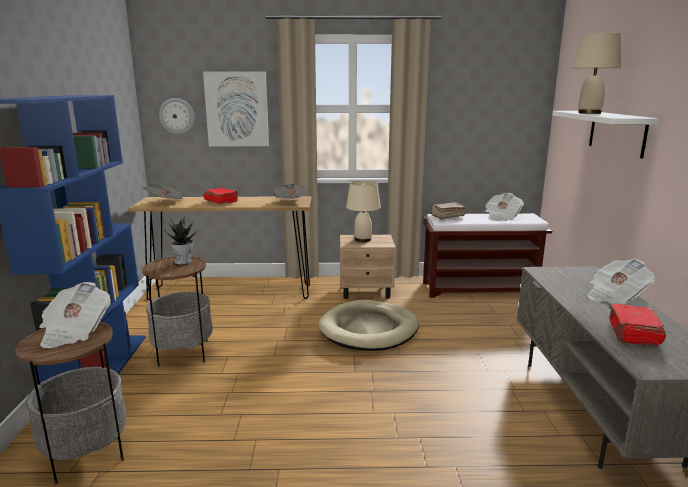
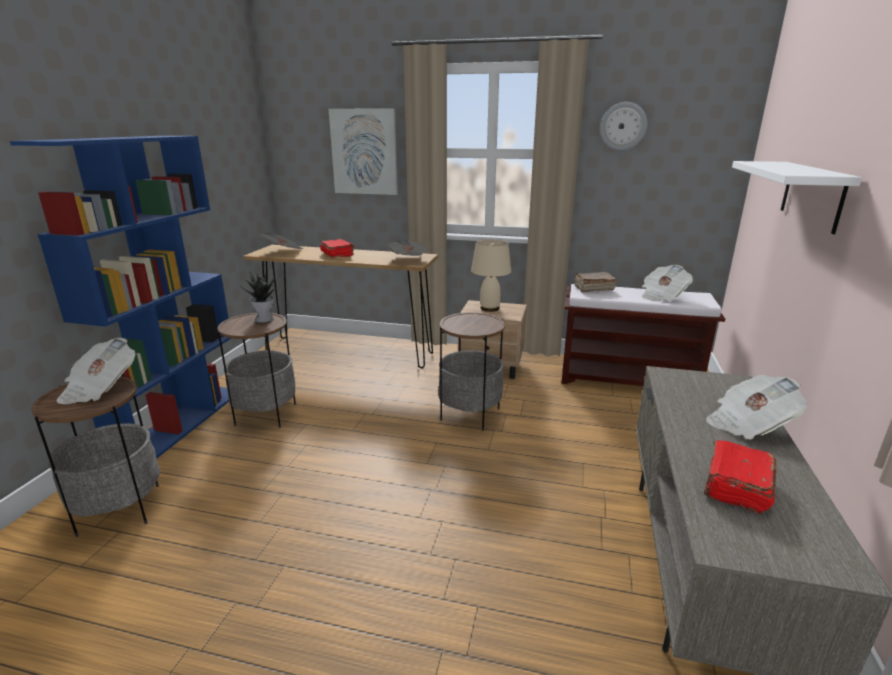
camera: 15 degrees right, 5 degrees up
(177, 116) = (304, 158): wall clock -> wall clock (623, 126)
(369, 329) = (470, 414): beige dog bed -> side table
(589, 113) = (773, 166): beige table lamp -> none

